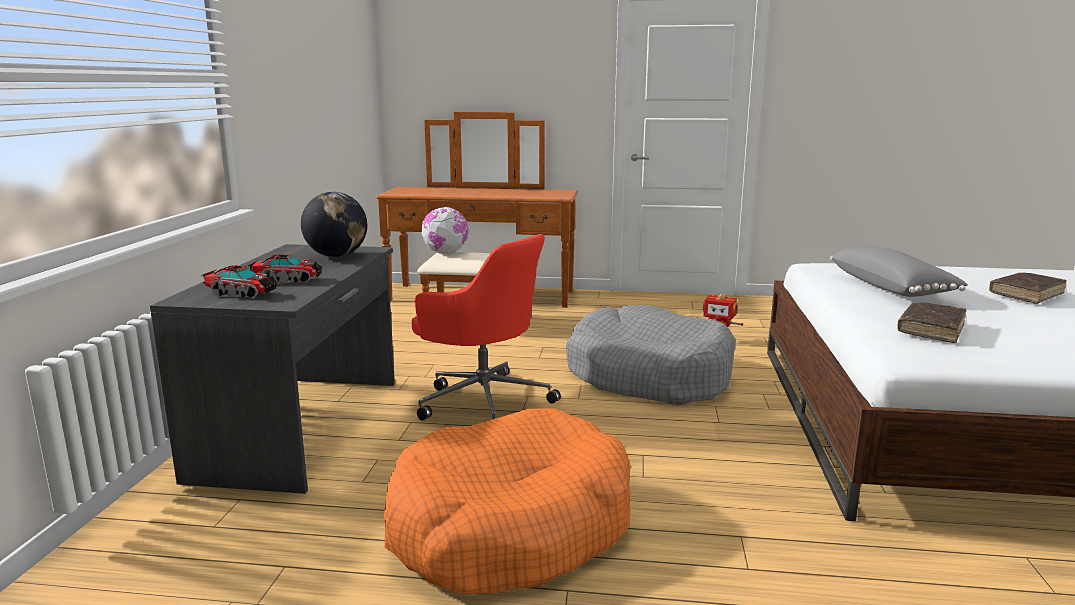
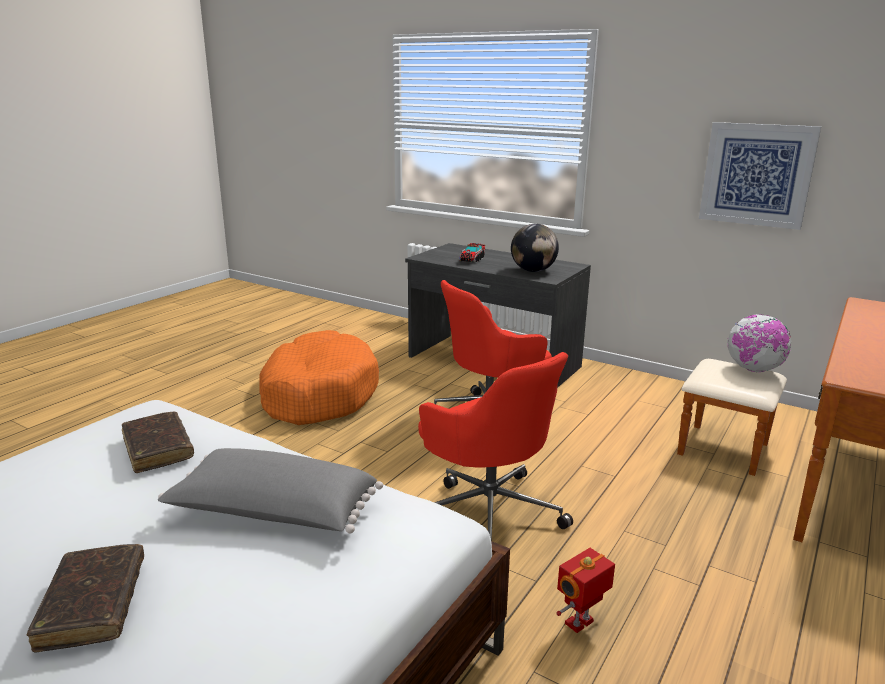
camera: 115 degrees right, 5 degrees up
(241, 294) = (451, 253): toy truck -> none
(318, 108) = (756, 175): none -> picture
(649, 375) = (489, 512): grey dog bed -> red office chair

